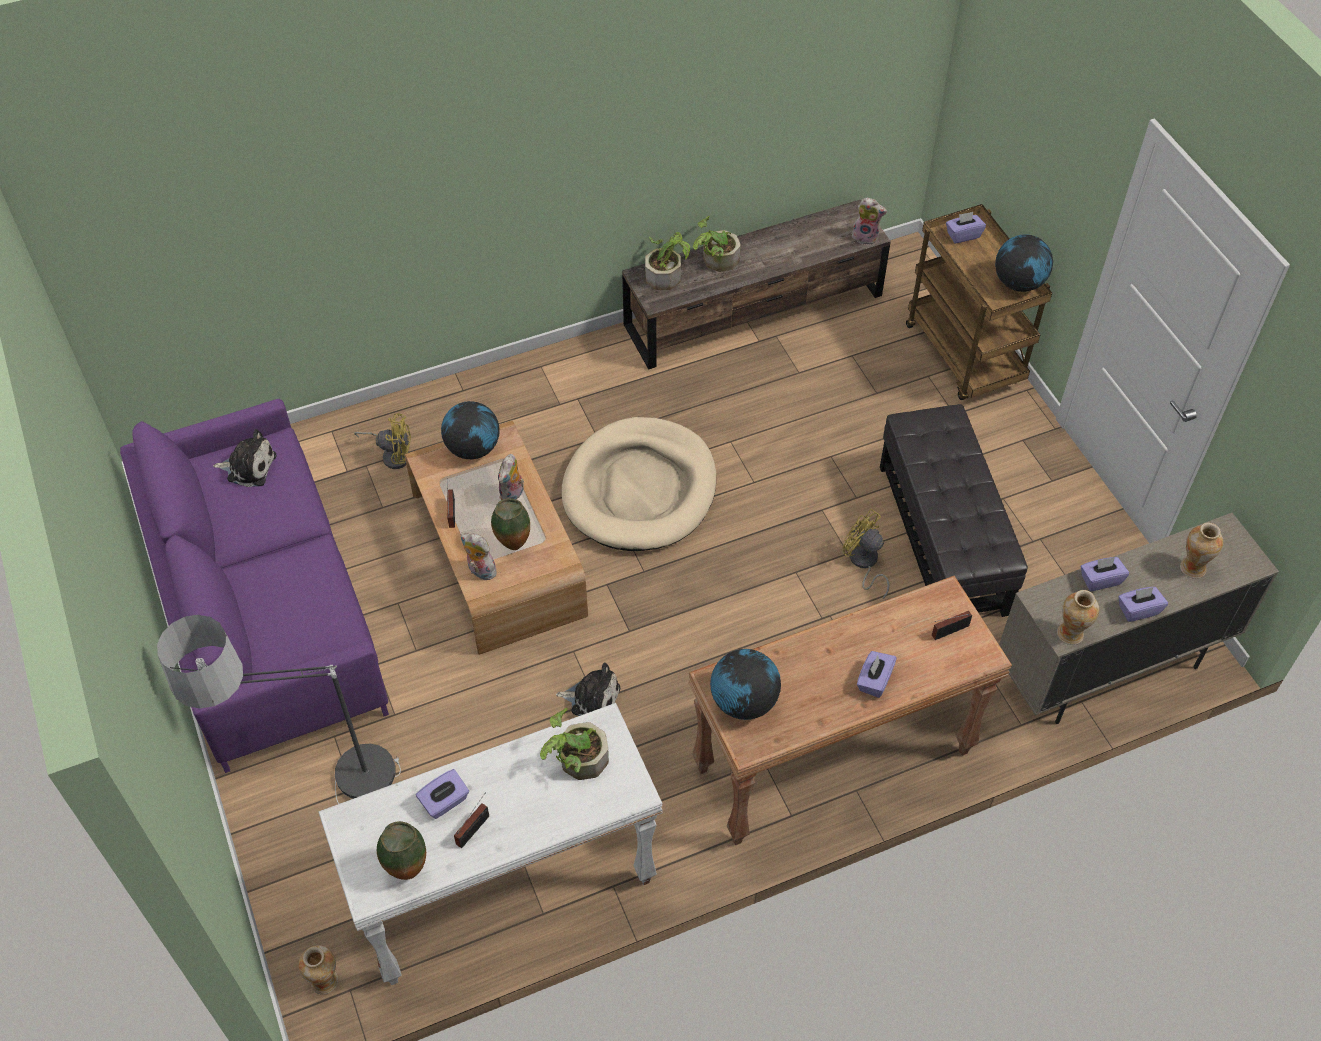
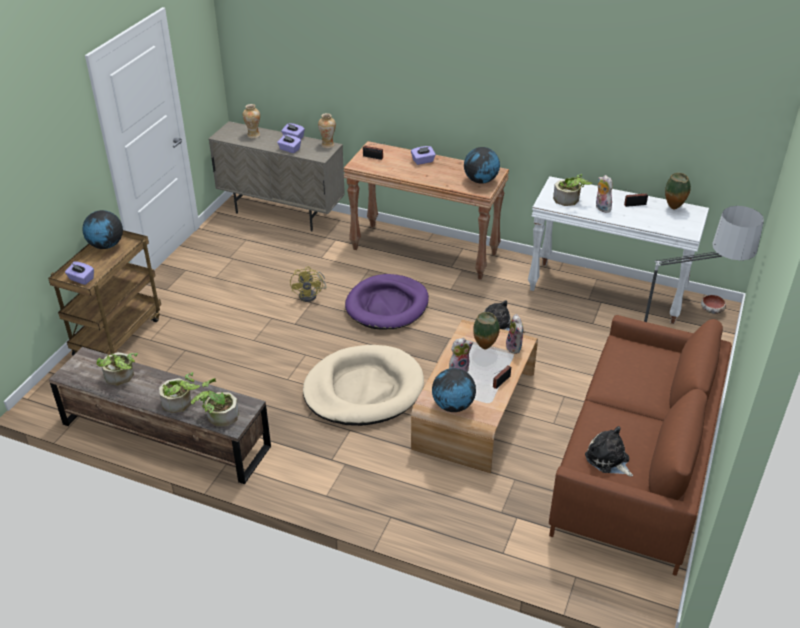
camera: 135 degrees left, 15 degrees down
(266, 614) = (636, 467): purple sofa -> brown sofa
(325, 981) = (711, 311): vase -> bowl
(393, 455) = (478, 506): yellow fan -> none
(445, 802) = (639, 216): purple tissue box -> none
(758, 621) = (387, 305): none -> purple dog bed
(804, 242) = (121, 378): none -> potted plant
(866, 237) = (88, 357): plush toy -> plush toy (601, 208)
(943, 538) = (264, 281): black ottoman -> none

